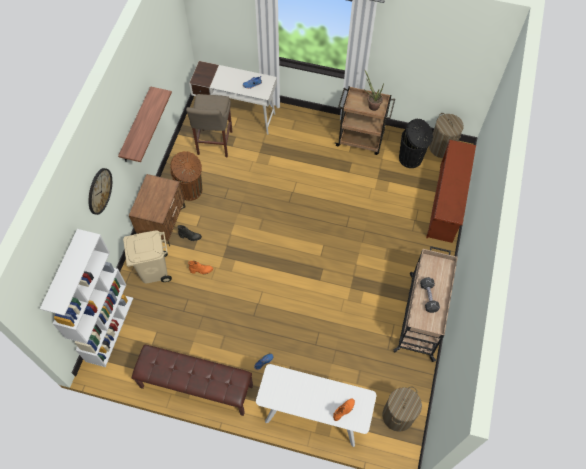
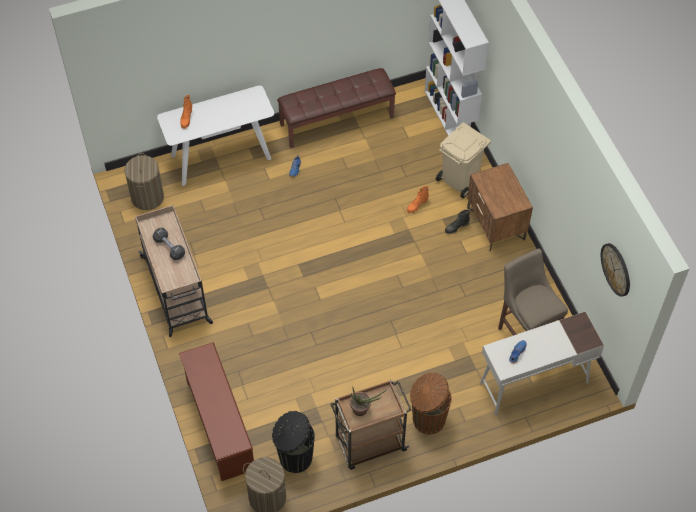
camera: 145 degrees right, 5 degrees down
(99, 191) = (512, 92): wall clock -> wall clock (616, 269)
(136, 126) = (554, 178): shelf -> none
(191, 191) = (500, 270): brown trash can -> brown trash can (427, 419)

